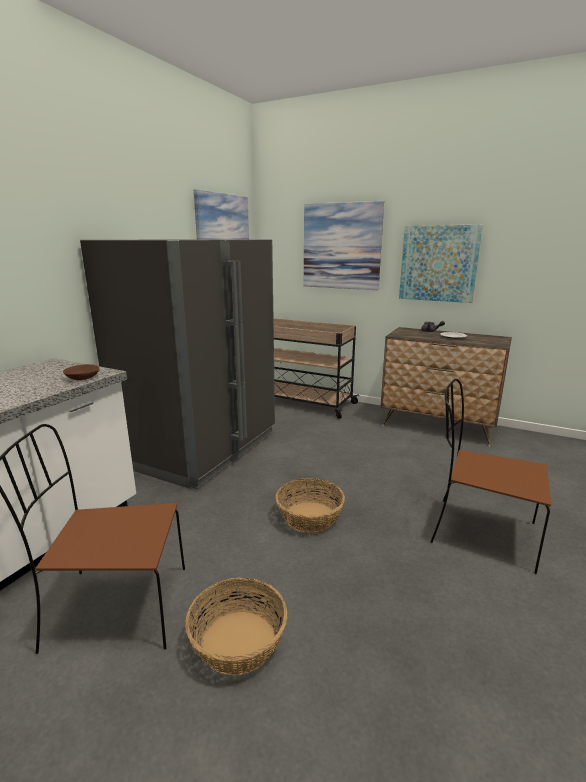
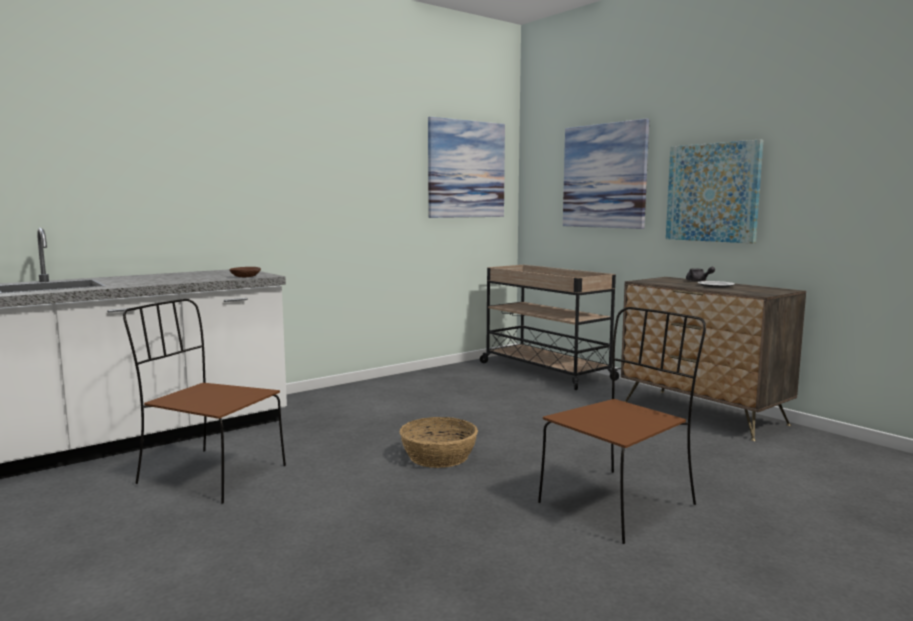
camera: 25 degrees right, 10 degrees down
(201, 448) = (390, 393): grey fridge -> none
(237, 642) = (279, 513): basket -> none
(480, 532) = (619, 503): brown chair -> brown chair turned 90 degrees clockwise

